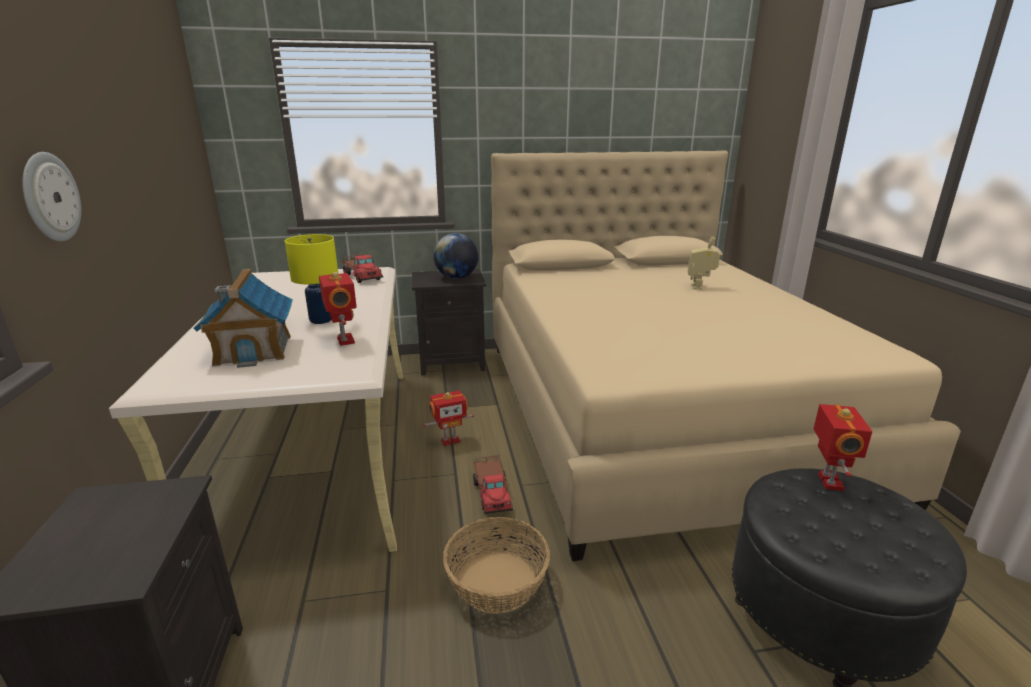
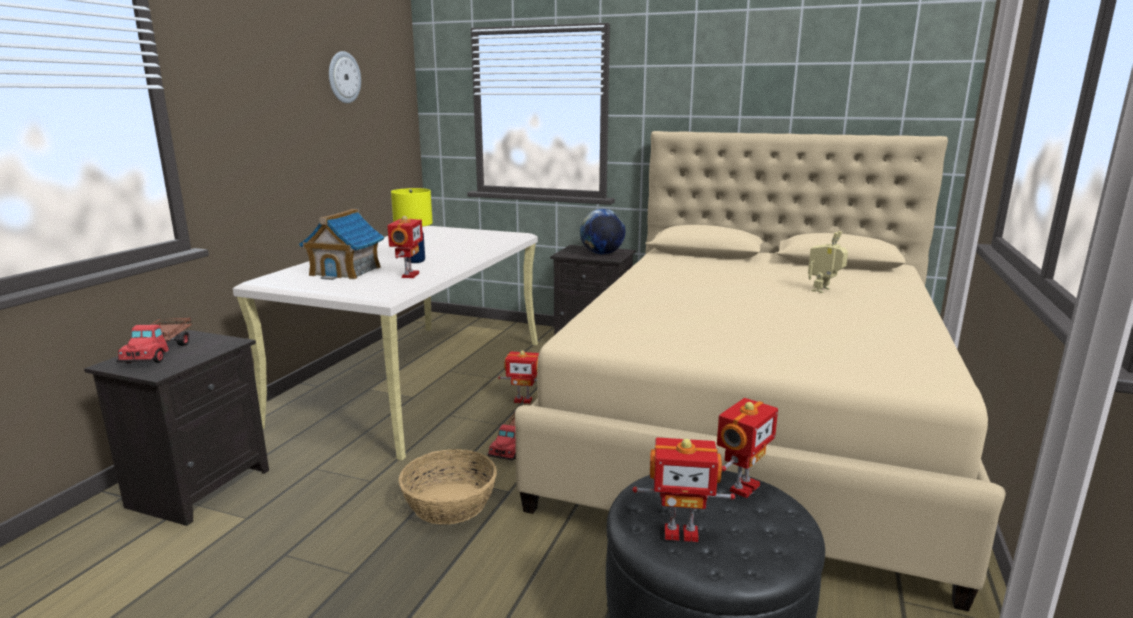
camera: 30 degrees right, 5 degrees down
(50, 197) = (242, 144): wall clock -> wall clock (343, 77)
(362, 276) = (496, 237): toy truck -> toy truck (160, 352)
(854, 545) = (681, 532): none -> toy robot

